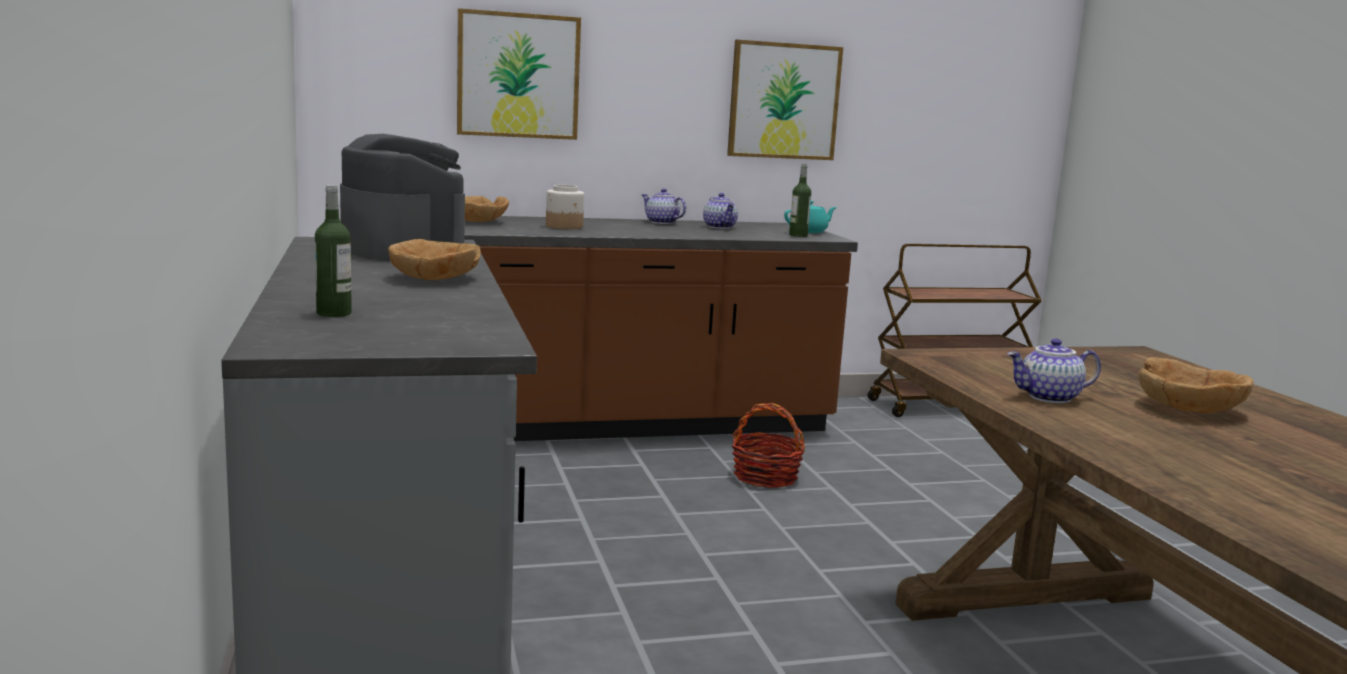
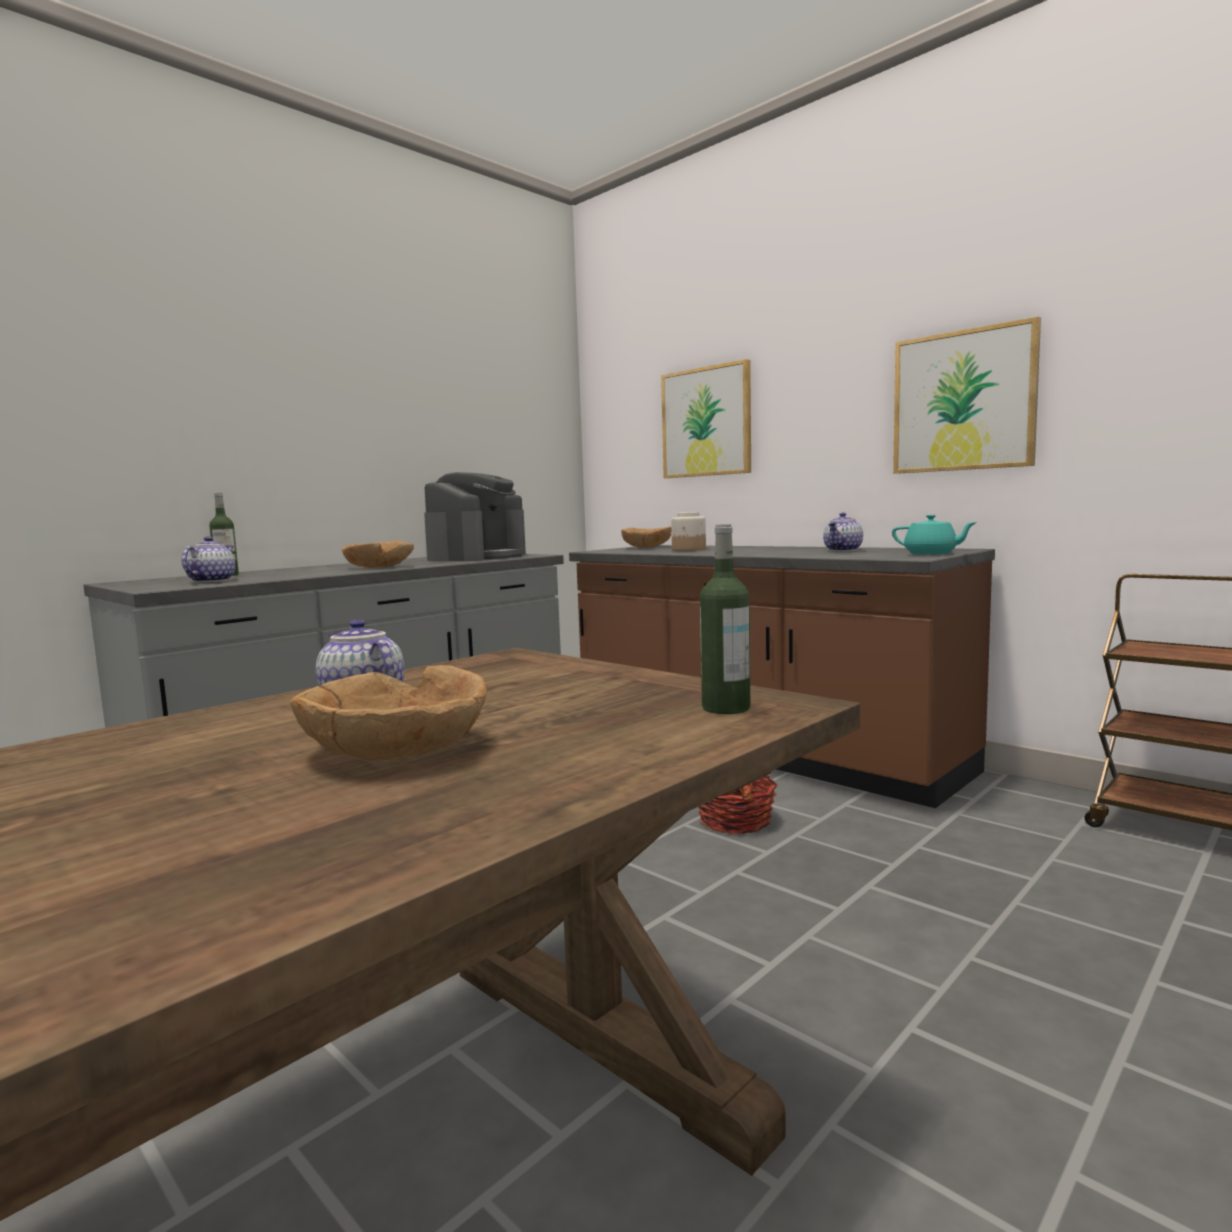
camera: 60 degrees right, 5 degrees down
(661, 222) = (805, 548): teapot -> teapot (211, 581)
(798, 235) = (886, 555): bottle -> bottle (726, 708)

